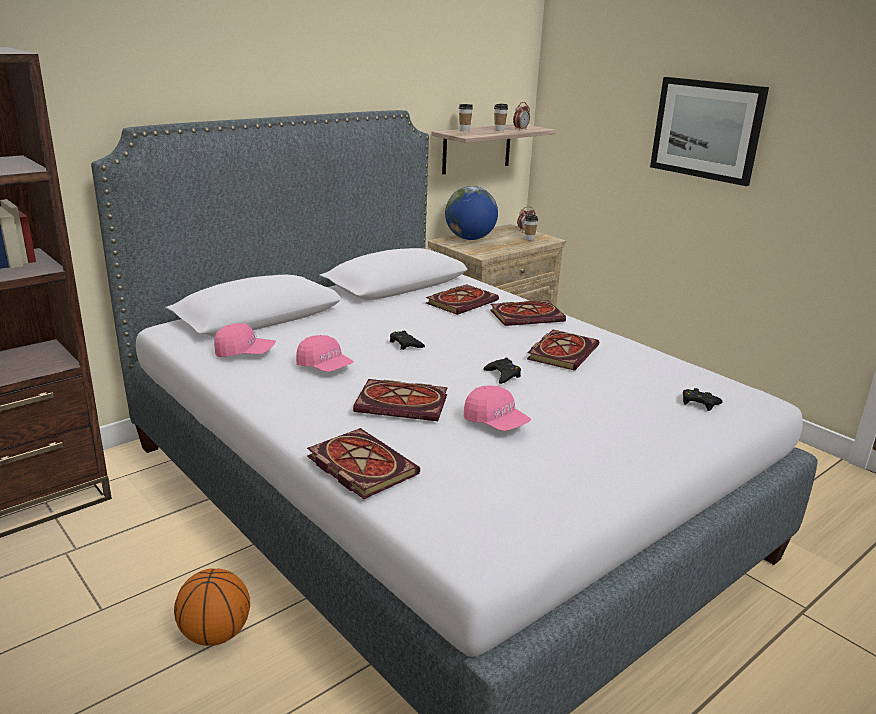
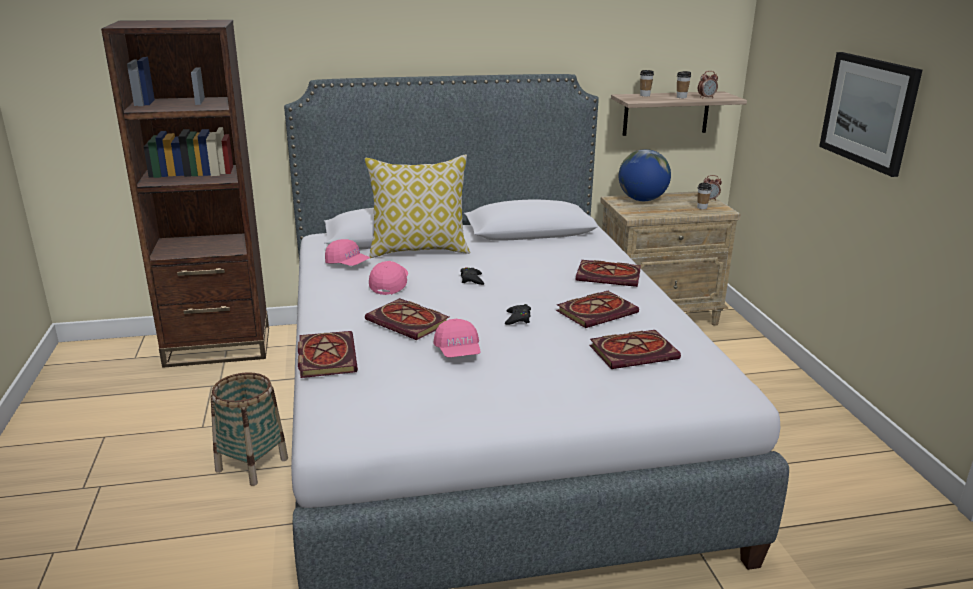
camera: 30 degrees right, 0 degrees up
(215, 634) = (252, 464): basketball -> basket
(308, 323) = (419, 250): none -> pillow
(324, 367) = (389, 285): pink cap -> pink cap turned 150 degrees counterclockwise
(462, 302) = (566, 254): book -> book (634, 352)
(699, 403) = (665, 380): black game controller -> none

